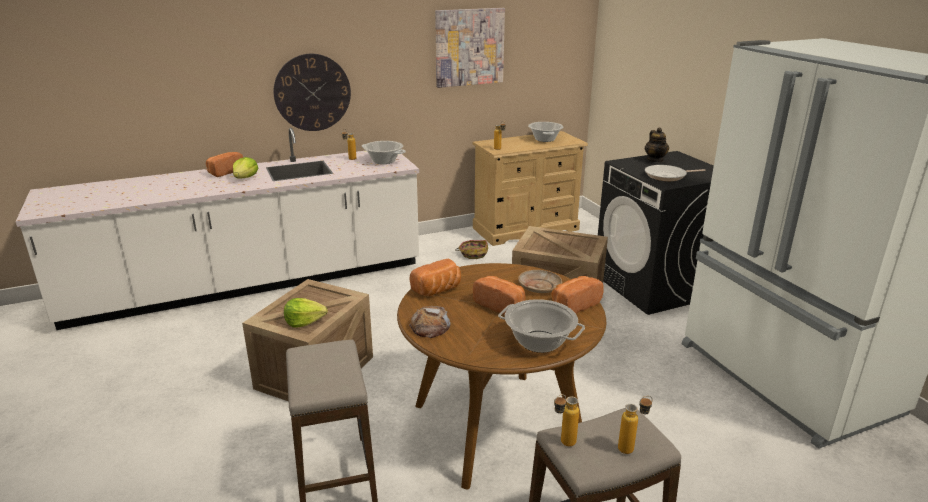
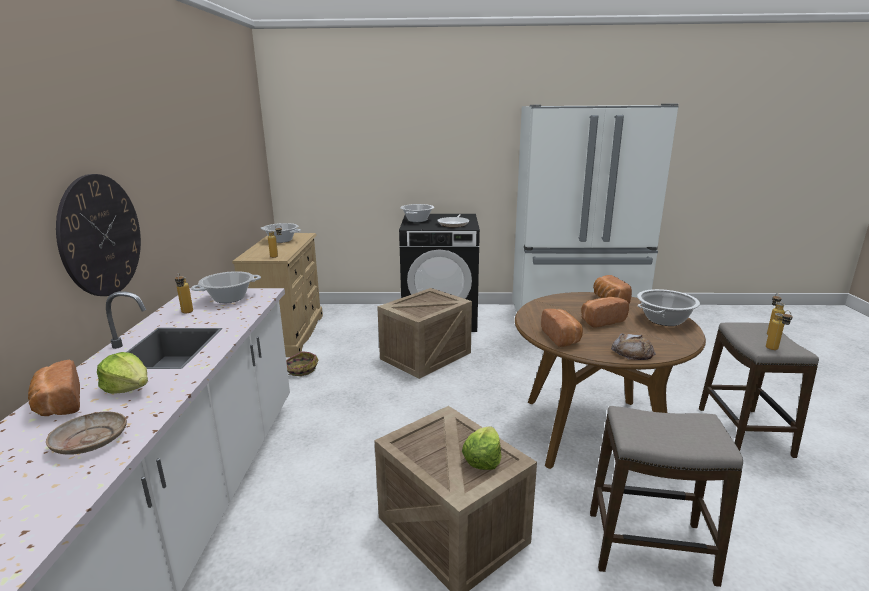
camera: 65 degrees left, 5 degrees down
(469, 47) = (209, 154): picture -> none
(539, 287) = (573, 303): beige plate -> beige plate (90, 441)
(655, 160) = (417, 220): teapot -> cooking pot

